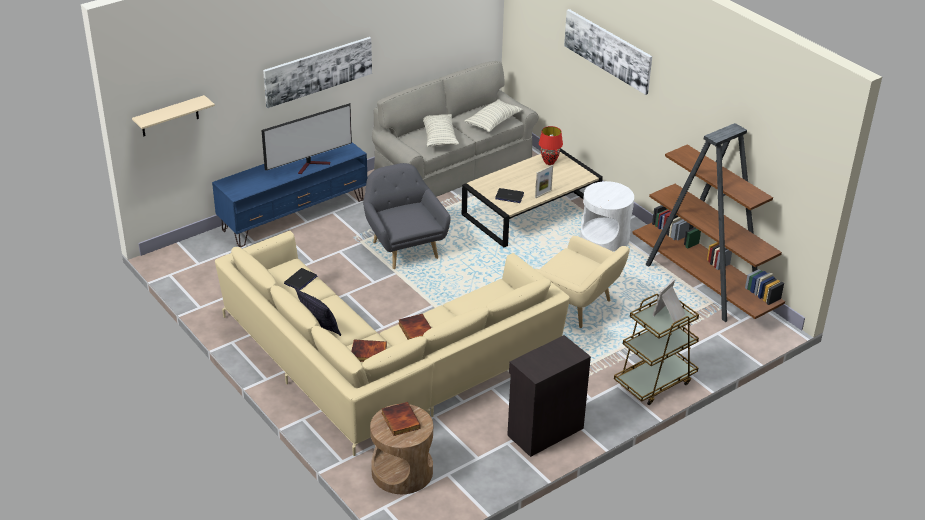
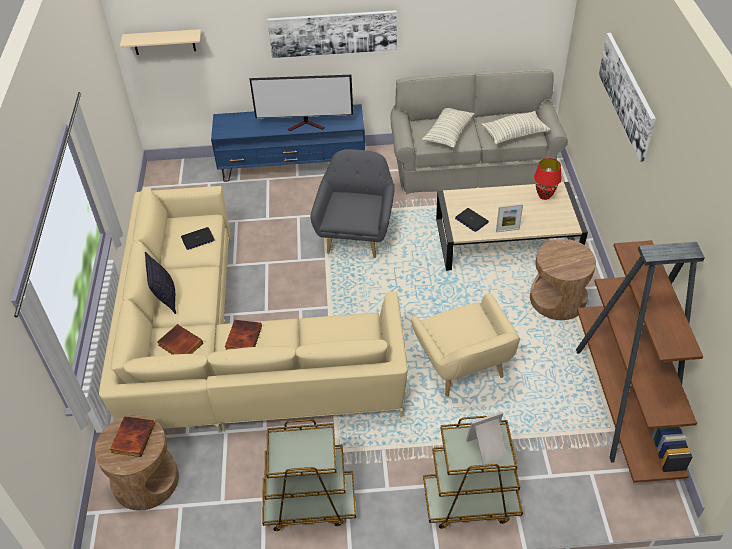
camera: 35 degrees right, 10 degrees up
(544, 431) = (309, 504): black cabinet -> brown cart
(605, 237) = (557, 299): white side table -> brown side table

